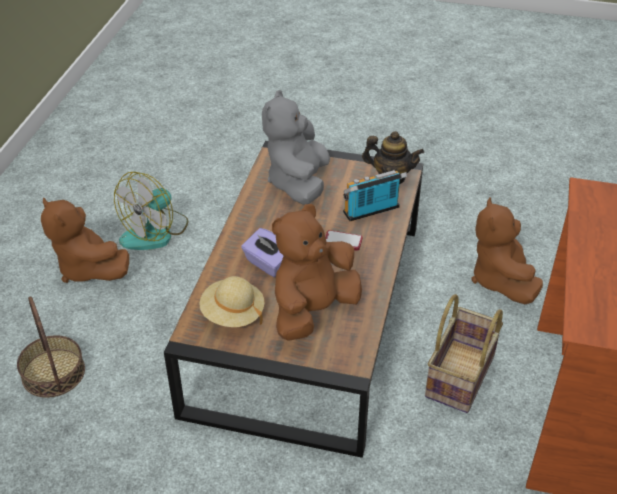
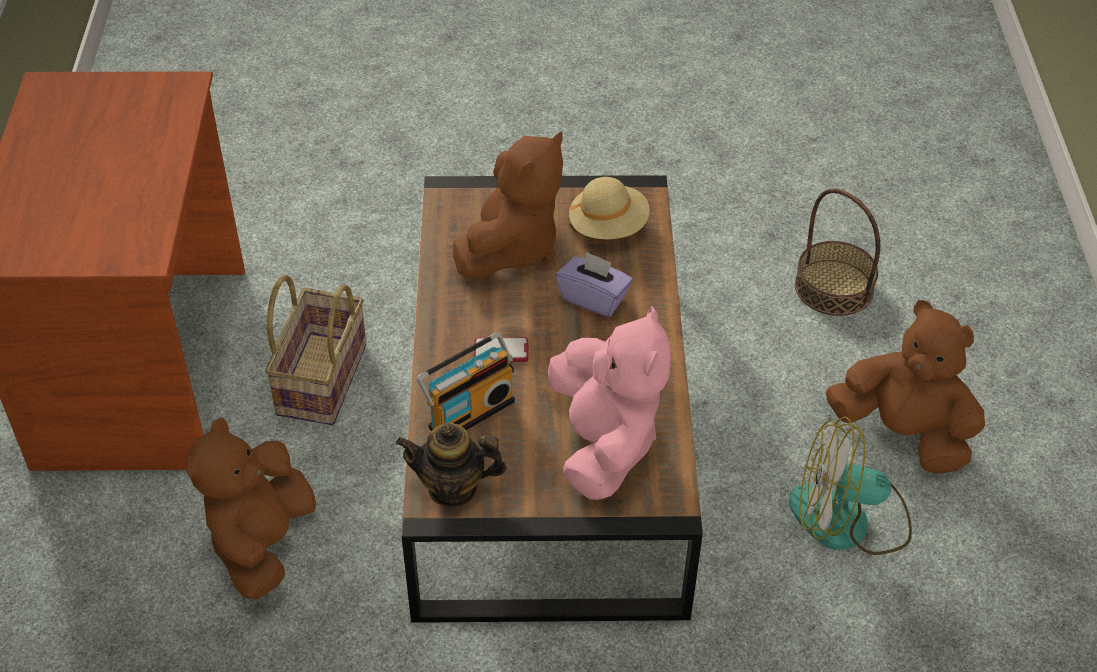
camera: 165 degrees right, 5 degrees up
(155, 232) = (848, 520): fan -> fan turned 105 degrees counterclockwise
(298, 183) = (604, 444): grey plush toy -> pink plush toy
(500, 280) = (262, 543): brown plush toy -> brown plush toy turned 150 degrees counterclockwise

